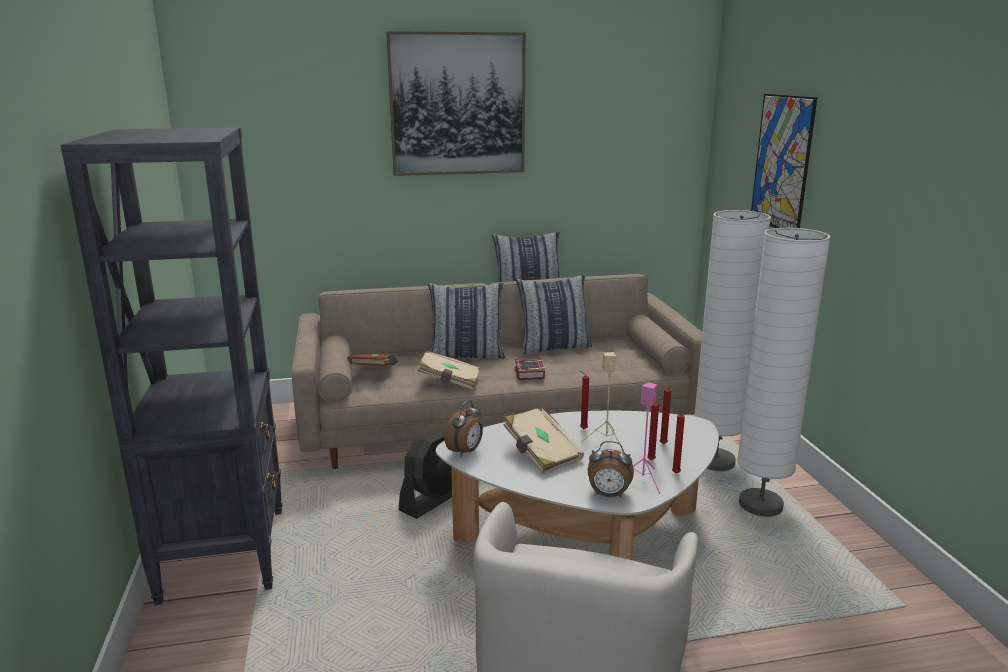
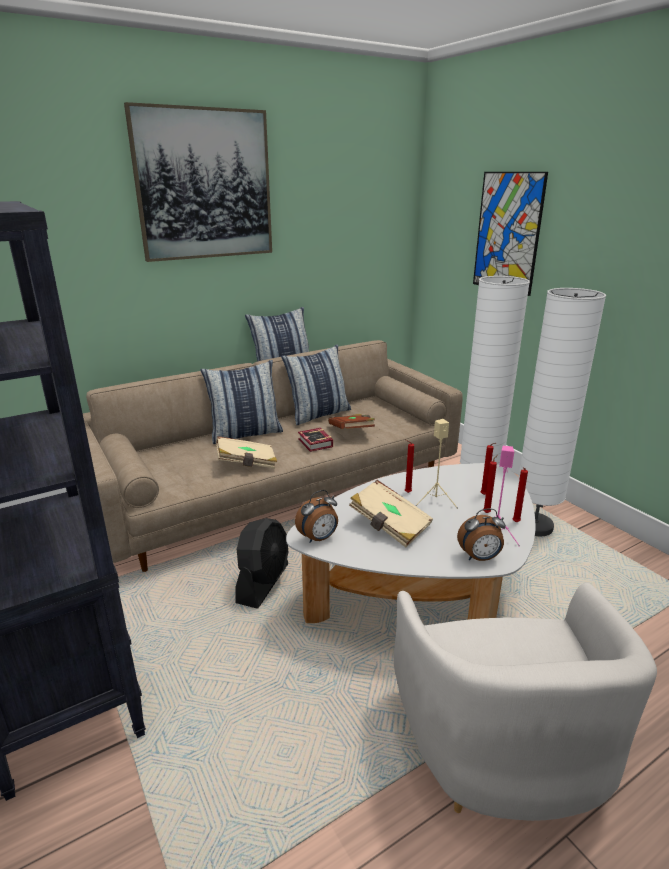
camera: 20 degrees left, 5 degrees up
(375, 371) = (165, 464): brown book -> brown book (352, 432)
(466, 451) = (318, 538): alarm clock -> alarm clock turned 45 degrees clockwise

